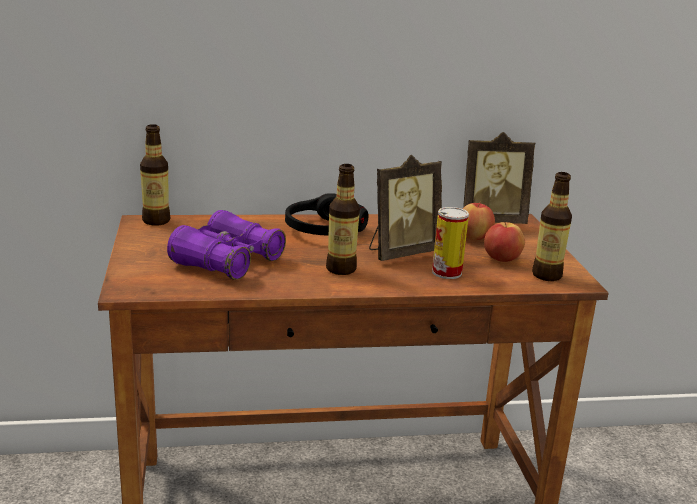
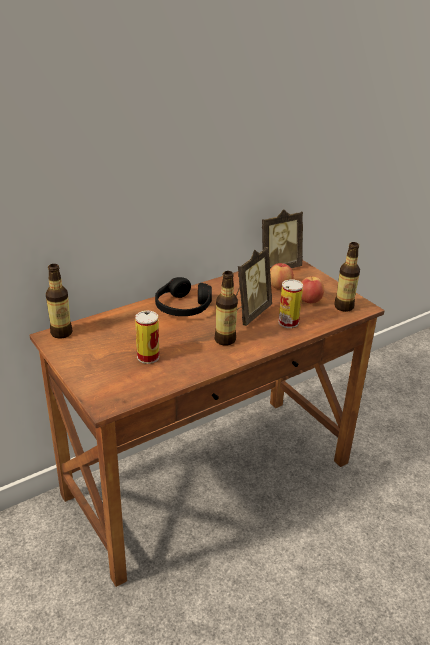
camera: 25 degrees left, 10 degrees up
(227, 262) = (148, 357): purple binoculars -> can

